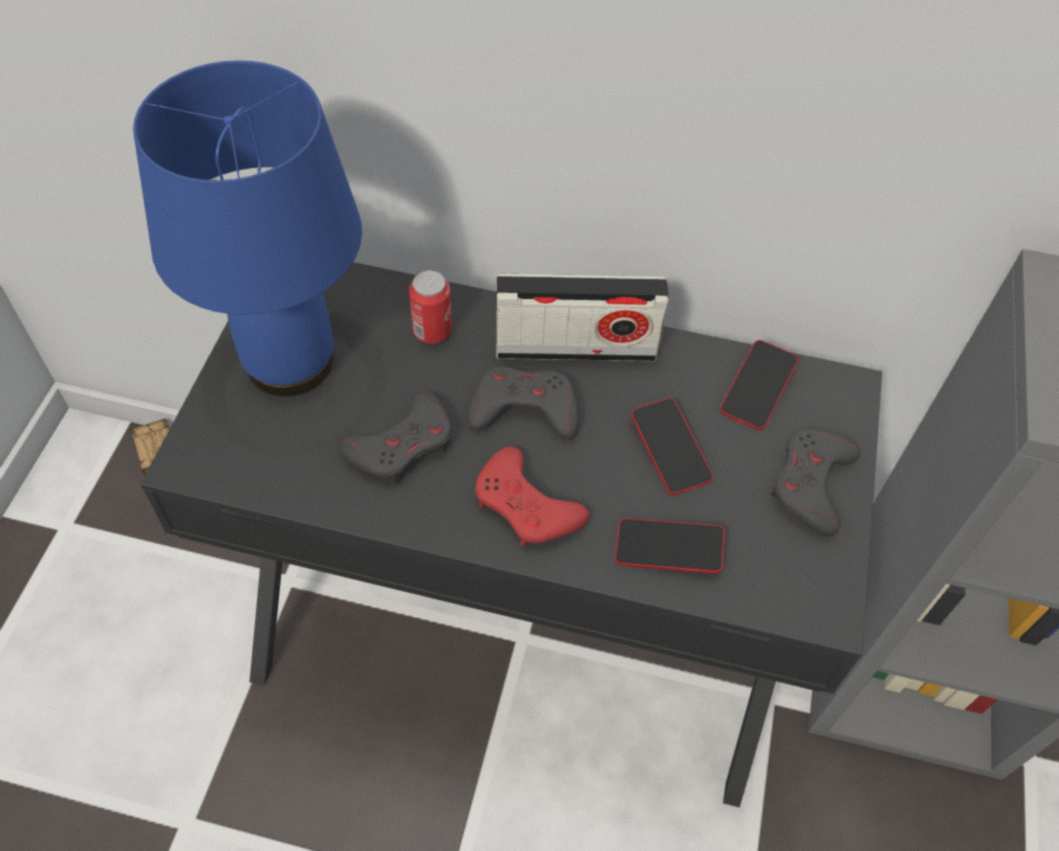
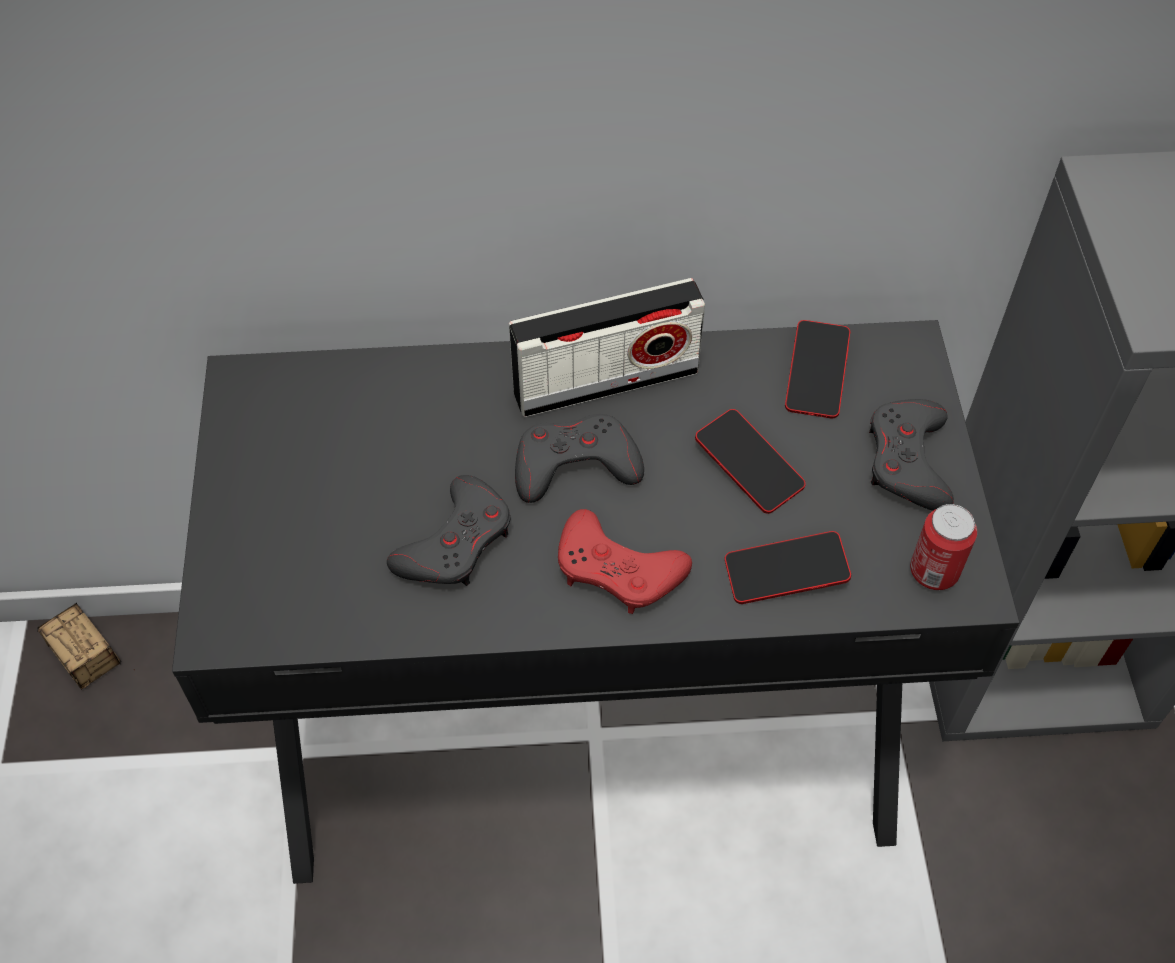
camera: 15 degrees left, 0 degrees up
(291, 360) = (290, 482): blue table lamp -> none
(432, 331) = (439, 406): can -> can (934, 571)

